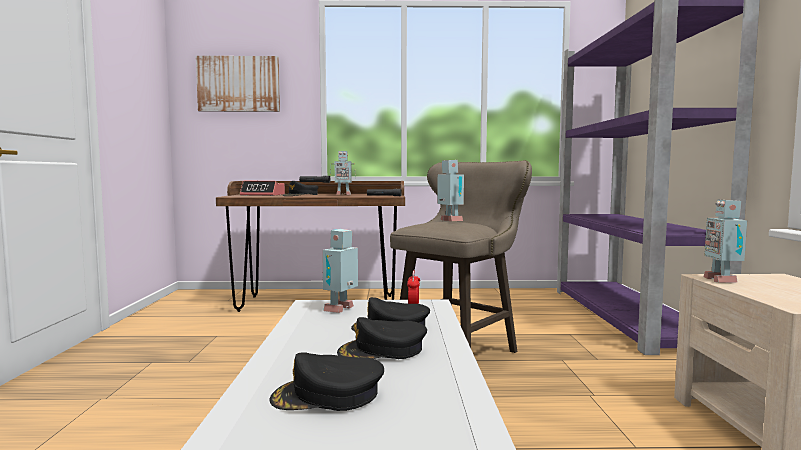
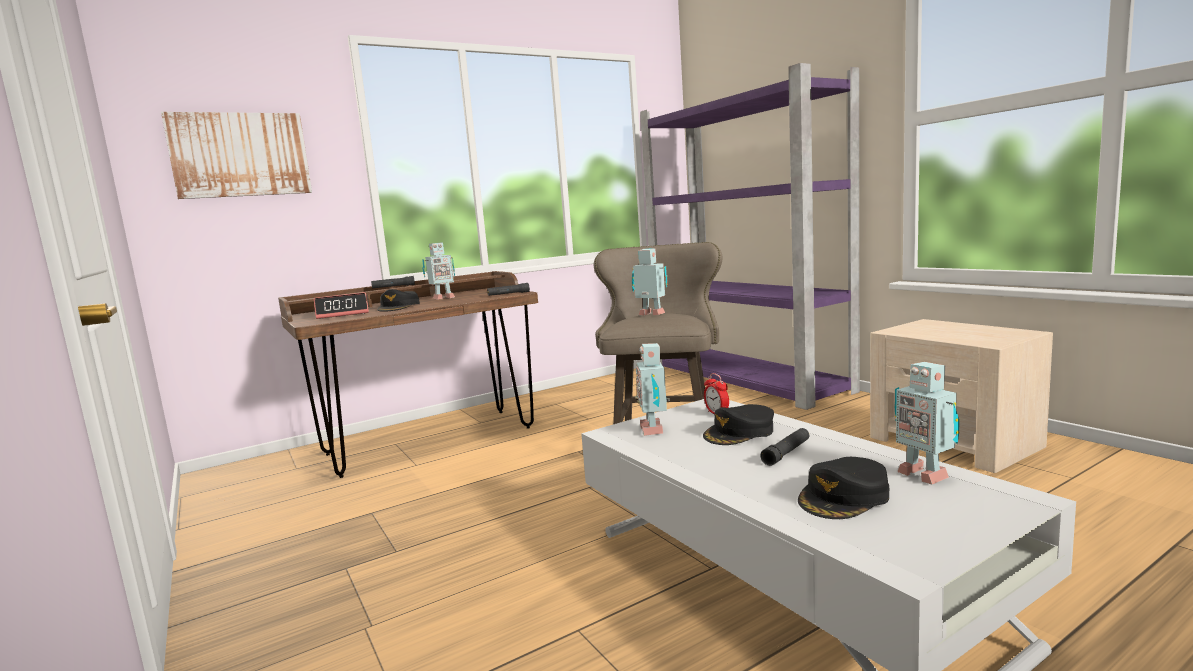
camera: 30 degrees left, 5 degrees up
(382, 350) = (786, 453): black cap -> black flashlight
(722, 280) = (907, 332): toy robot -> toy robot (923, 474)

